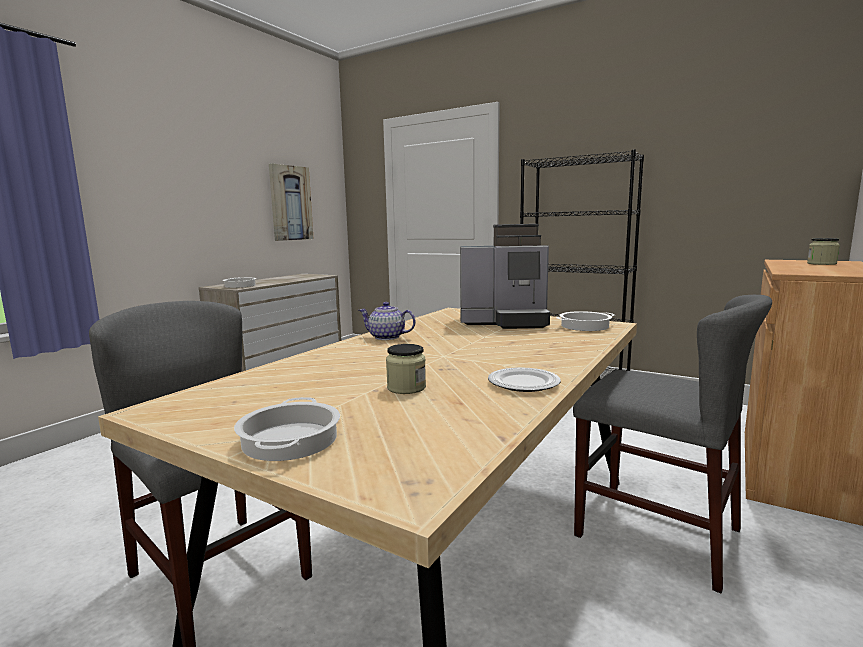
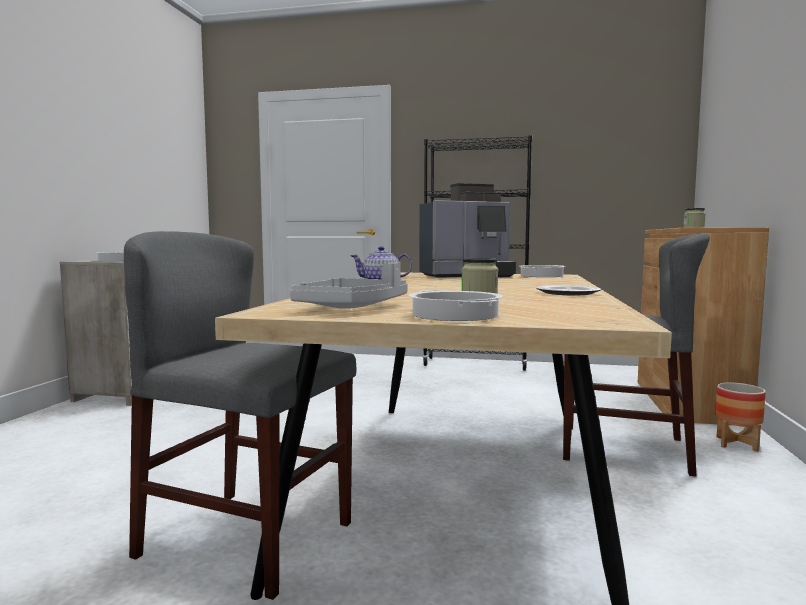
camera: 20 degrees left, 5 degrees down
(243, 404) = (353, 307): none -> grey tray
(290, 203) = (155, 173): picture -> none
(816, 551) = (736, 444): none -> planter

